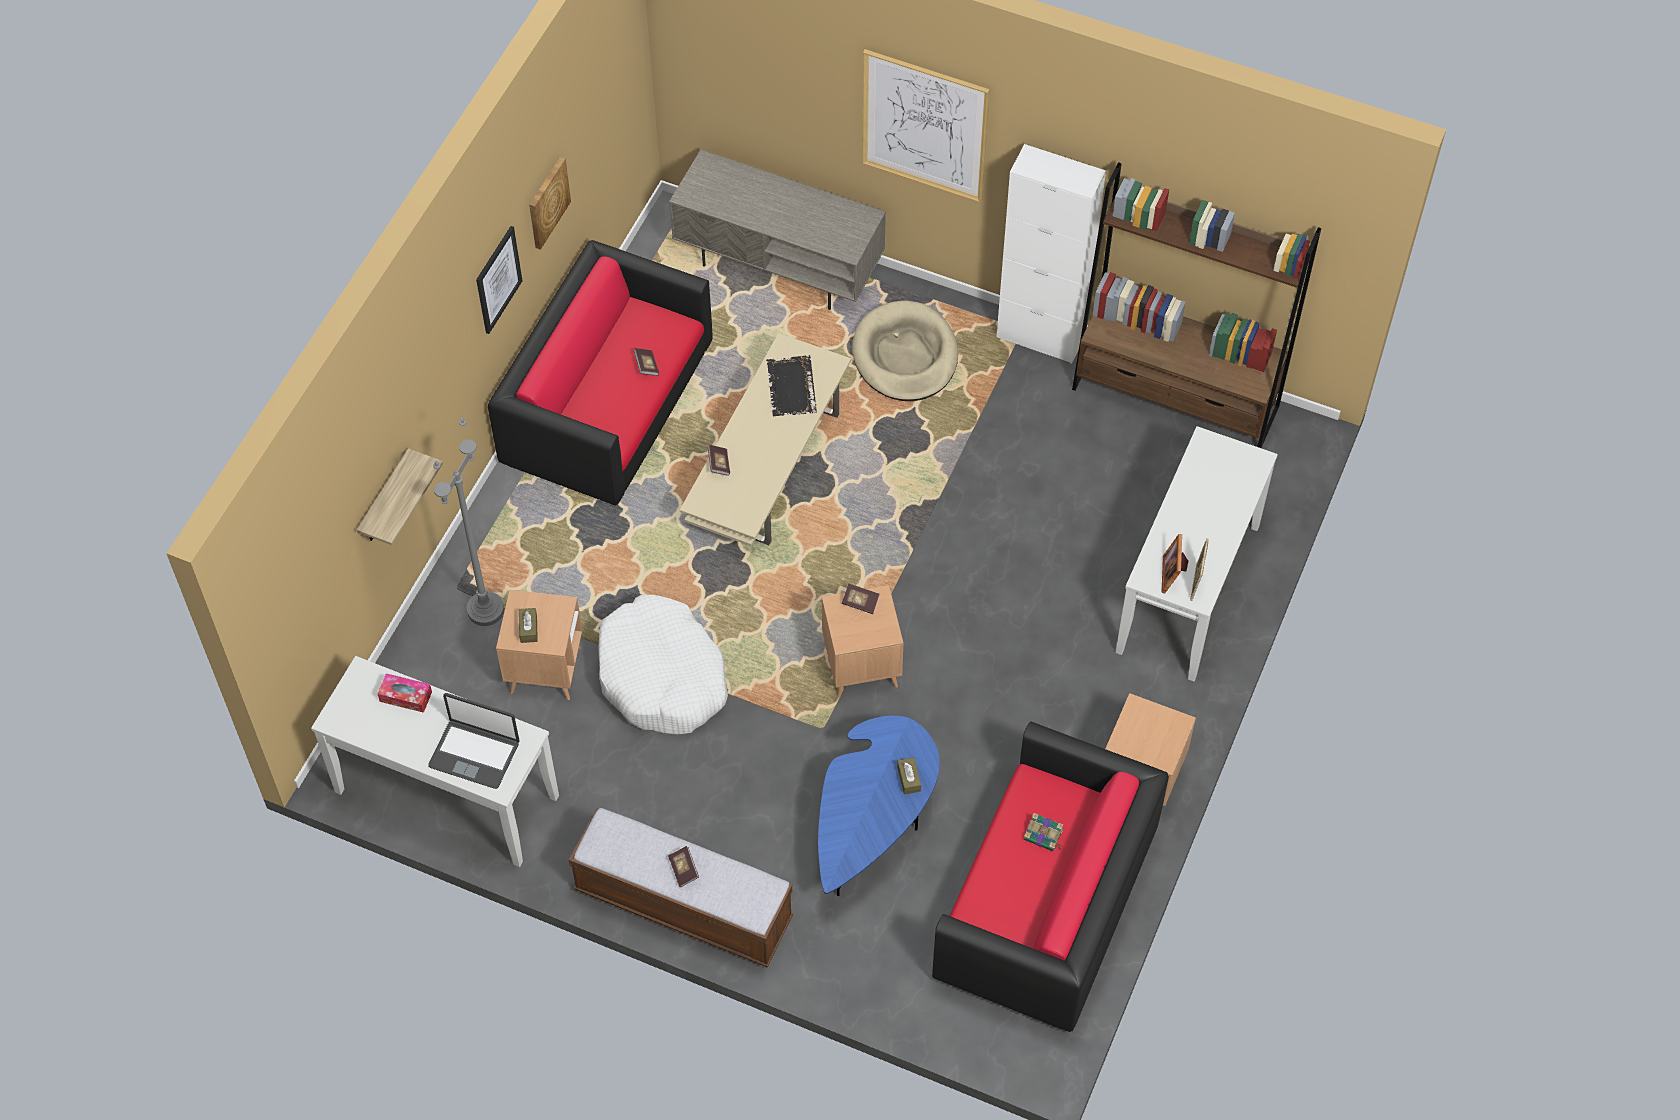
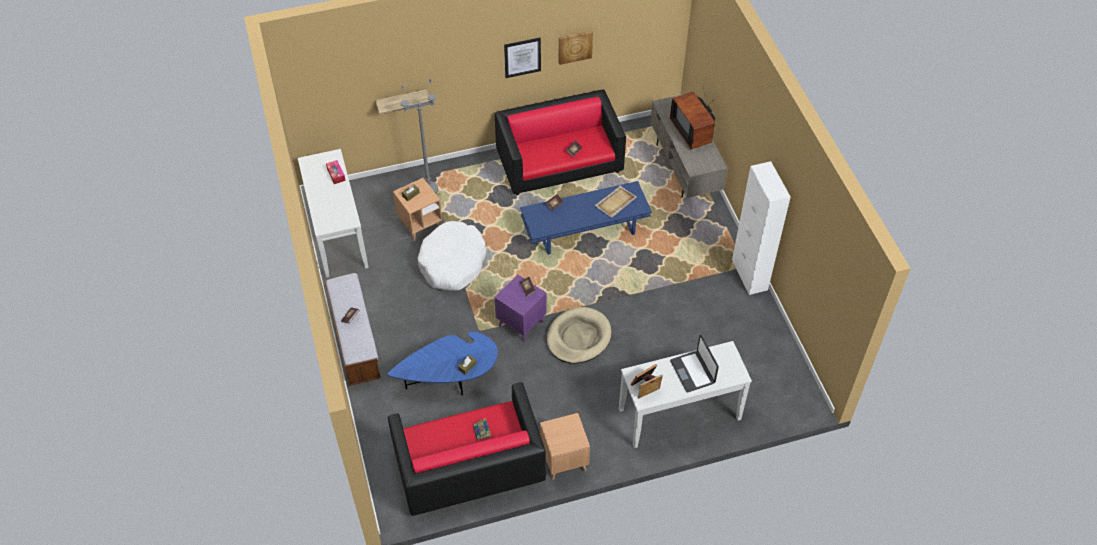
camera: 50 degrees right, 5 degrees down
(475, 754) = (330, 211): laptop -> laptop (693, 372)
(768, 465) = (585, 229): beige coffee table -> blue coffee table
(778, 198) = (693, 131): none -> television
(791, 388) = (615, 202): black tray -> beige tray
(861, 667) = (521, 324): brown side table -> purple side table
(905, 355) = (687, 236): beige dog bed -> beige dog bed (578, 337)
(924, 125) = (747, 128): picture -> none
(1176, 398) = (773, 344): brown bookcase -> none

